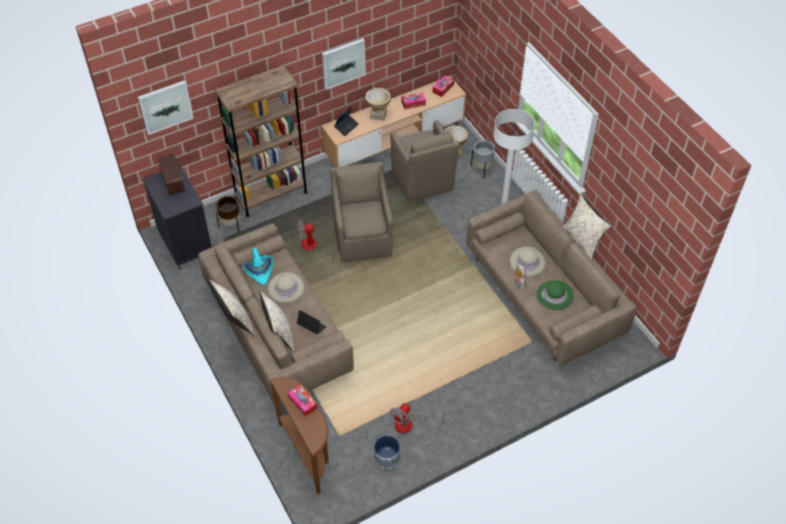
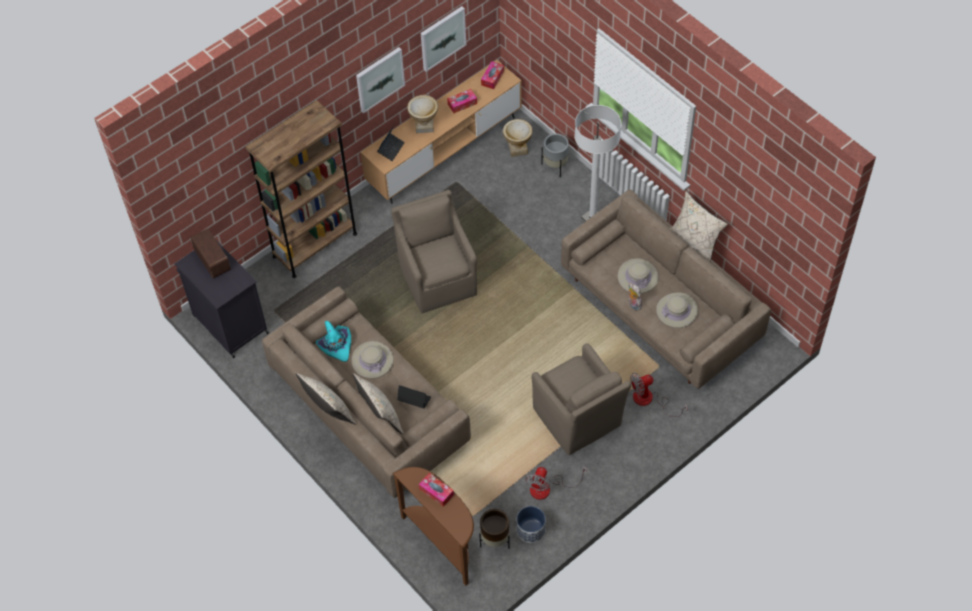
camera: 10 degrees left, 5 degrees up
(165, 106) = (194, 178): picture -> picture (442, 38)
(231, 225) = (278, 292): brown planter -> brown planter (495, 540)
(313, 247) = (383, 301): fan -> fan (649, 400)
(422, 181) = (489, 194): brown armchair -> brown armchair (578, 419)
(555, 295) = (677, 310): green hat -> beige hat

